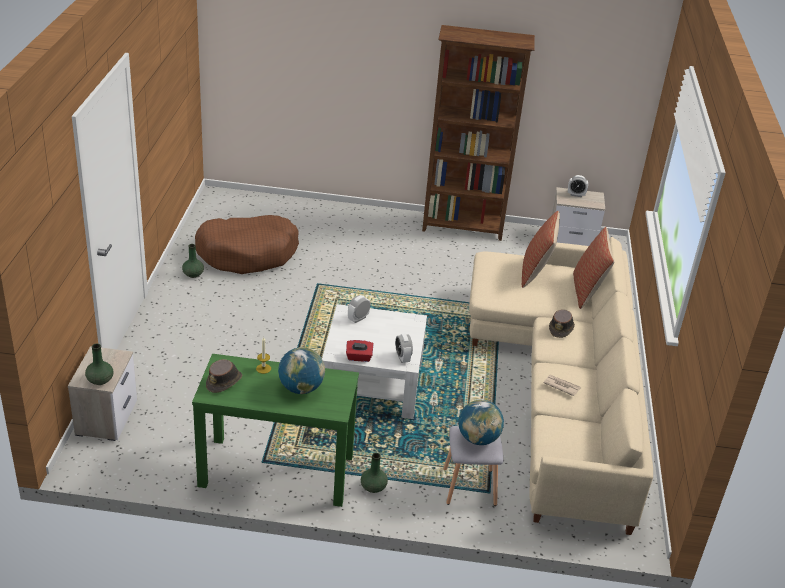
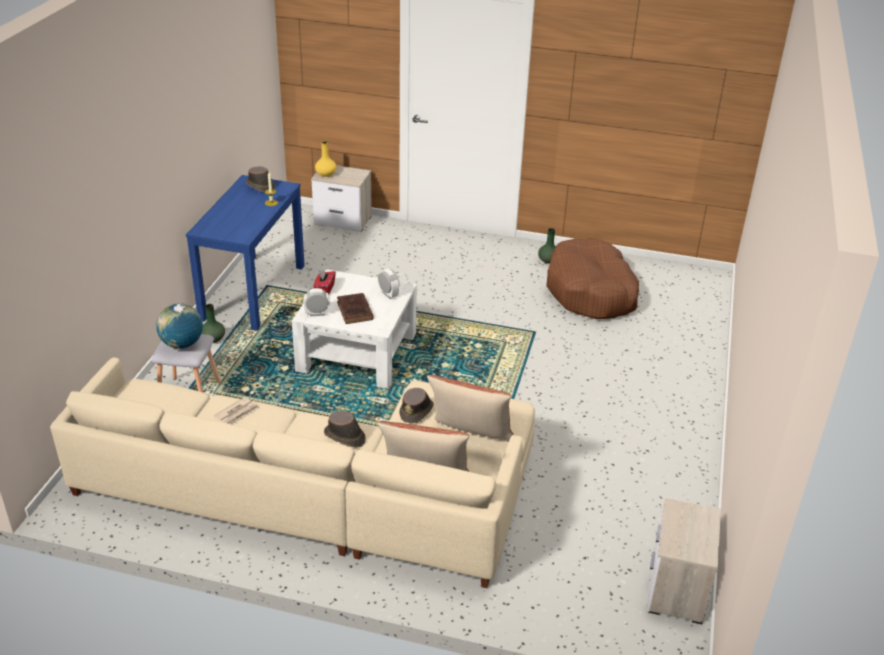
camera: 100 degrees right, 0 degrees up
(100, 380) = (325, 174): green vase -> yellow vase
(276, 471) = (253, 291): green console table -> blue console table
(301, 388) = (238, 217): globe -> none
(392, 336) = (355, 311): none -> brown book
(463, 228) = (685, 467): brown bookcase -> none
(516, 296) = (417, 411): none -> brown hat
(576, 195) = (699, 527): alarm clock -> none

